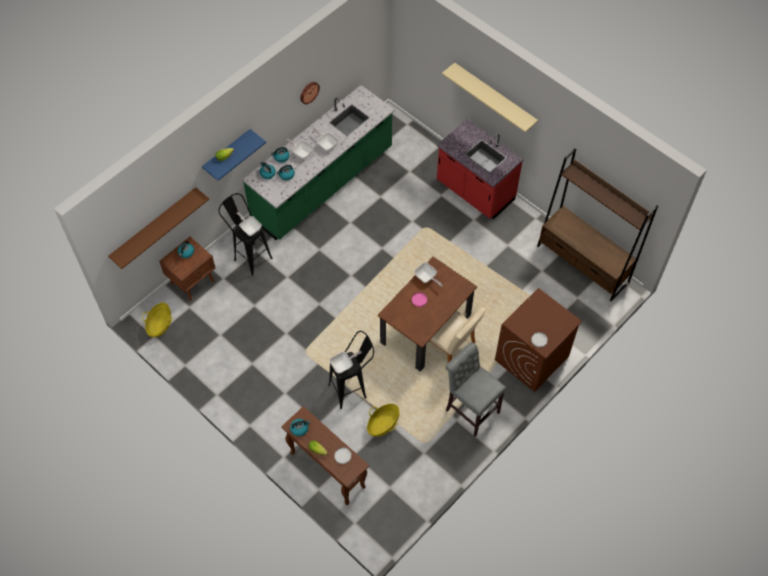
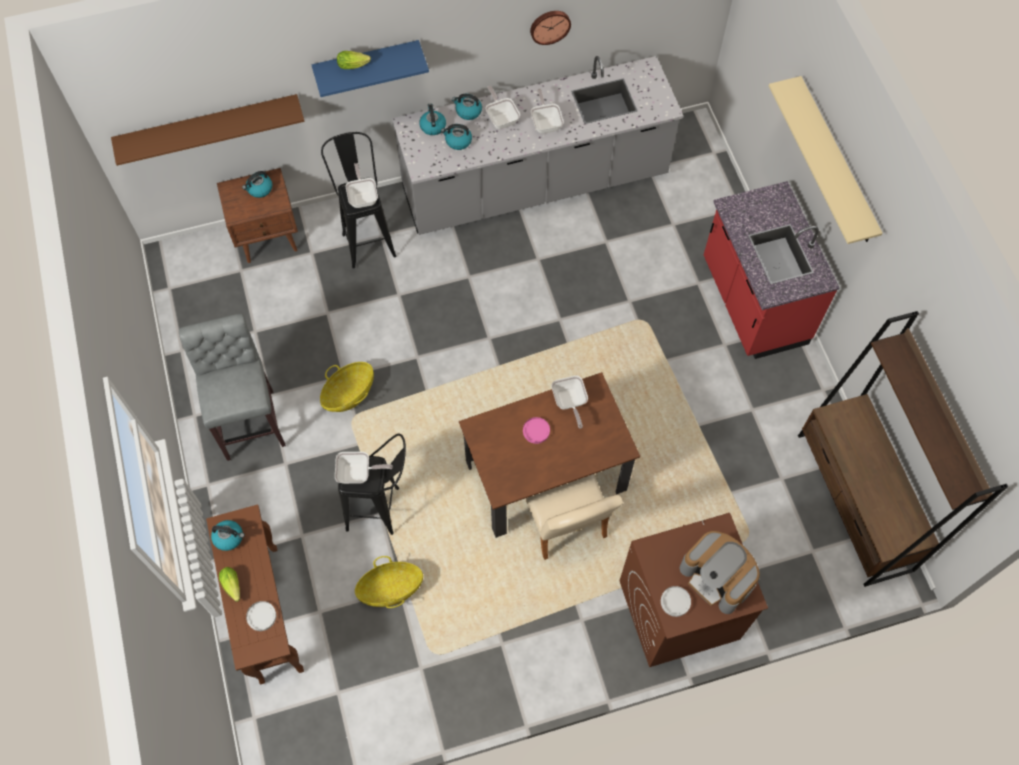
camera: 30 degrees right, 5 degrees up
(160, 325) = (187, 275): basket -> basket (349, 394)
(323, 184) = (535, 185): green counter -> grey counter
(470, 409) = (533, 639): grey stool -> grey stool (250, 420)
(551, 319) = (717, 577): none -> coffee machine

